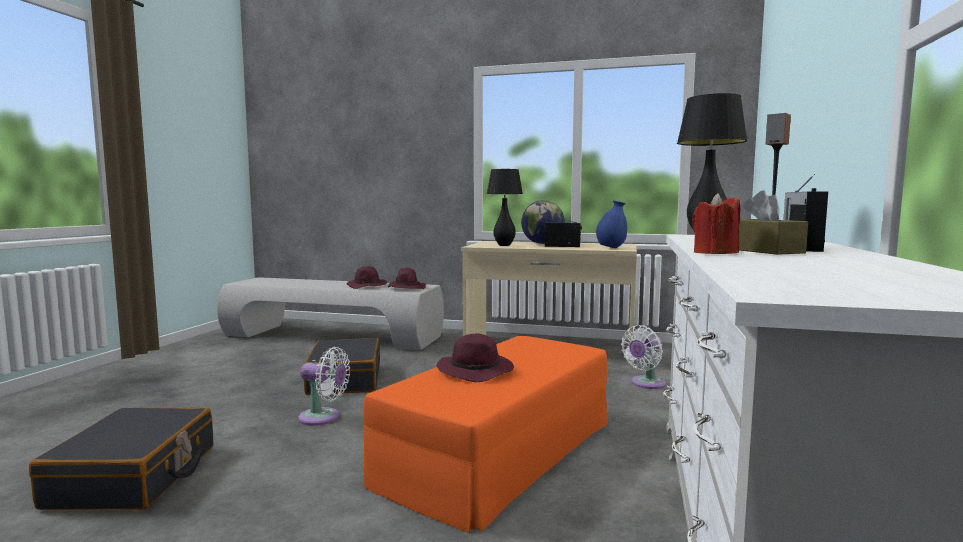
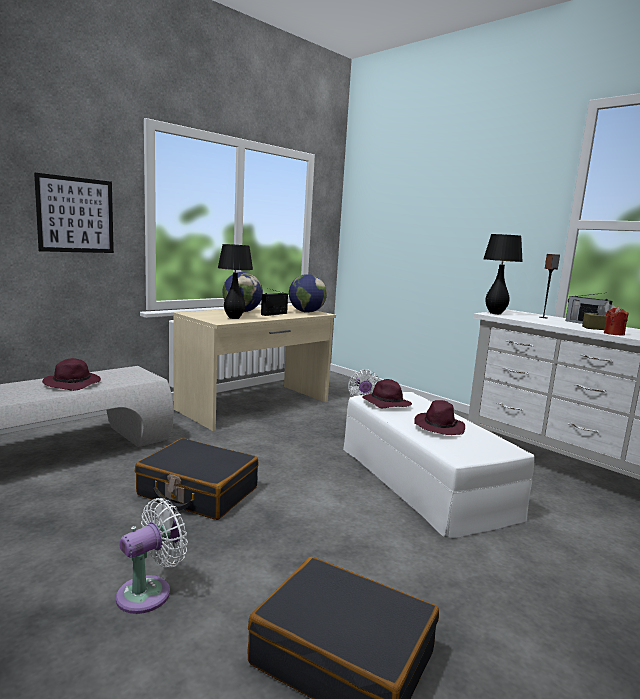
camera: 60 degrees left, 5 degrees up
(323, 418) = (293, 525): white fan -> white fan (149, 592)
(406, 288) = (128, 376): purple hat -> purple hat (385, 404)
(417, 158) = (76, 215): none -> picture
(500, 450) = (424, 479): orange ottoman -> white ottoman
(611, 247) = (306, 312): blue vase -> globe

